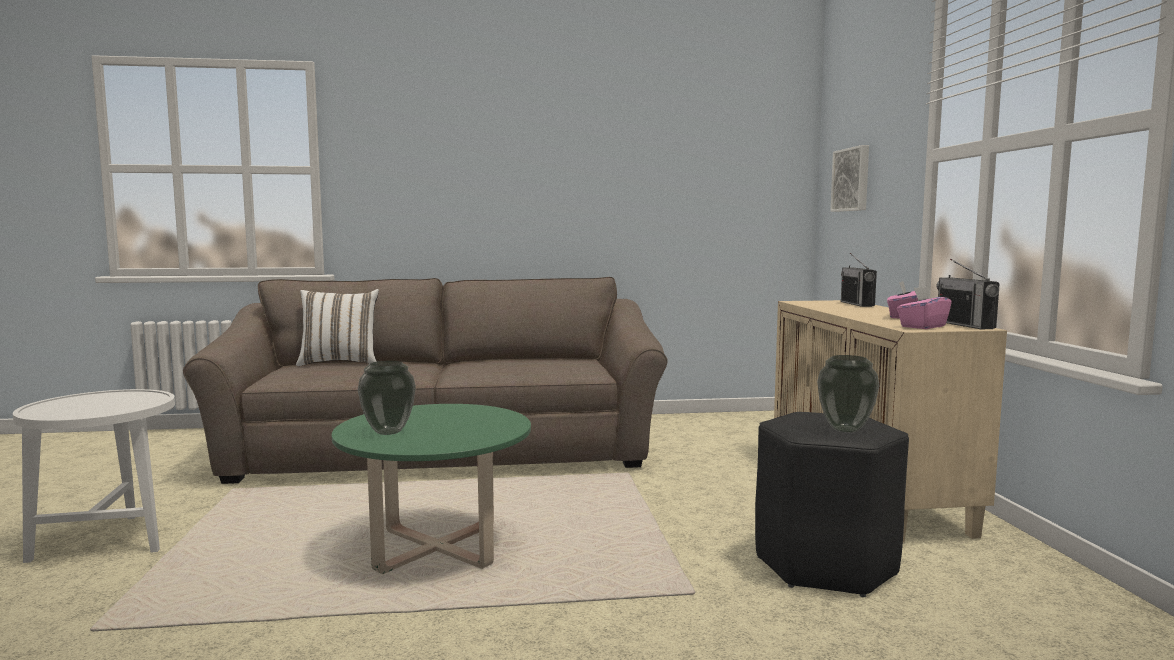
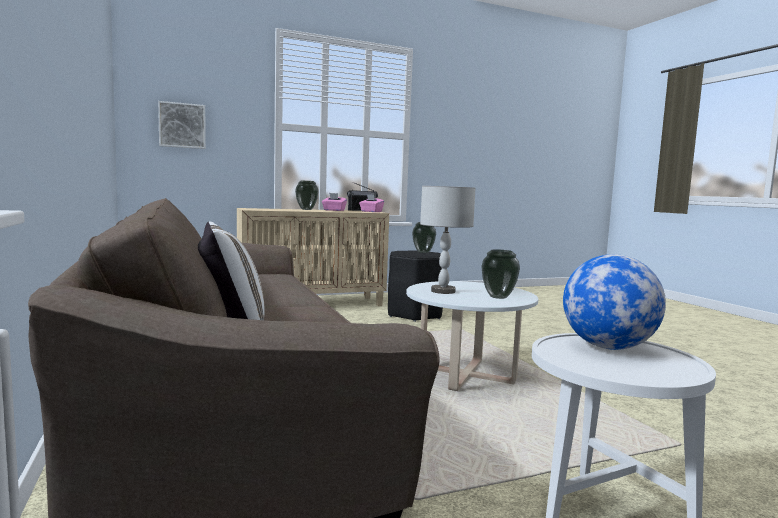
camera: 105 degrees left, 0 degrees up
(116, 406) = (608, 347): none -> globe
(437, 548) = (466, 375): green coffee table -> white coffee table
(450, 415) = (442, 291): none -> grey table lamp
(857, 304) = (267, 208): radio -> none
(887, 311) = (307, 209): none -> vase

